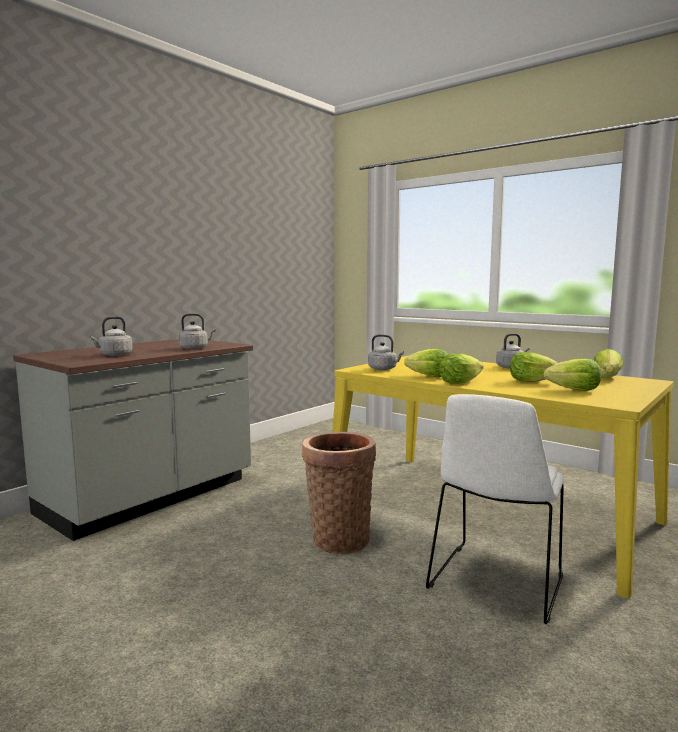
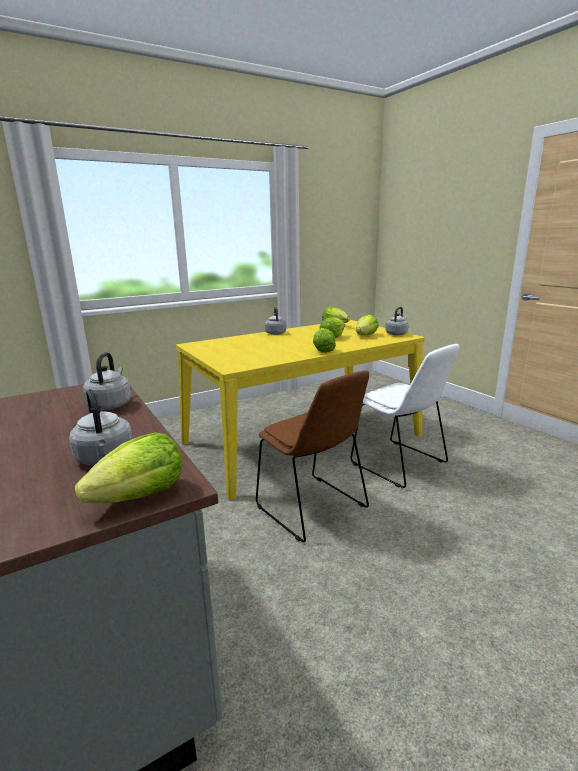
camera: 70 degrees left, 10 degrees up
(338, 538) = (313, 509): basket -> brown chair
(384, 369) = (241, 360): grey kettle -> grey kettle (397, 334)
(429, 376) = (291, 353): lettuce -> lettuce (141, 497)

